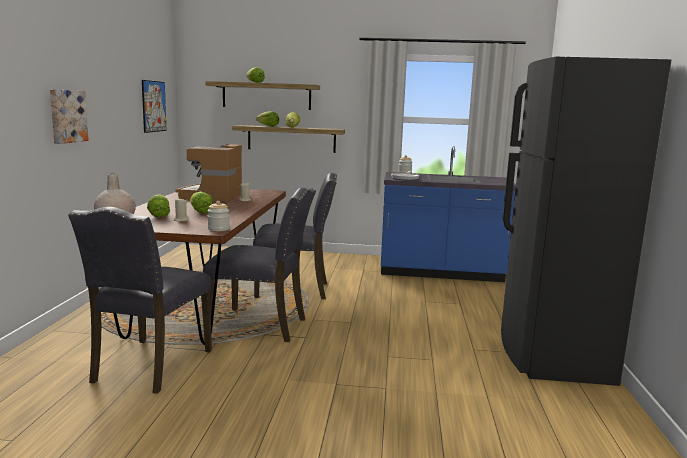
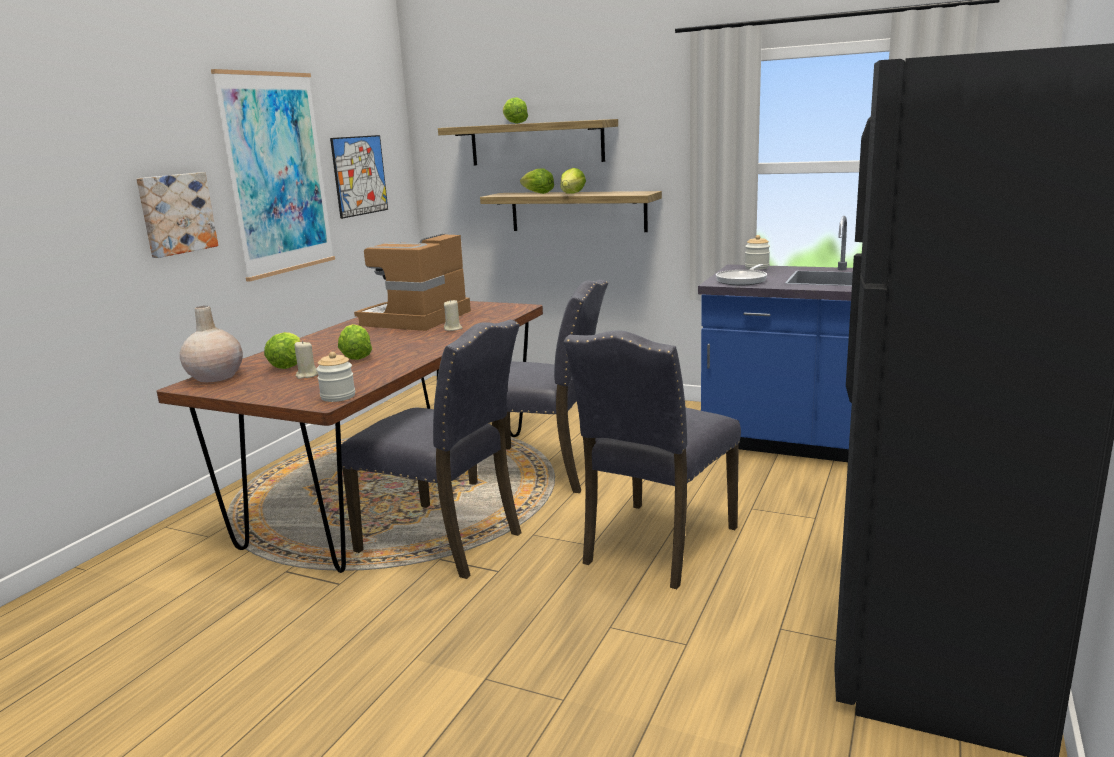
camera: 20 degrees right, 5 degrees up
(116, 98) = (277, 174): none -> picture
(150, 366) = (238, 606): grey chair -> grey chair (656, 546)

